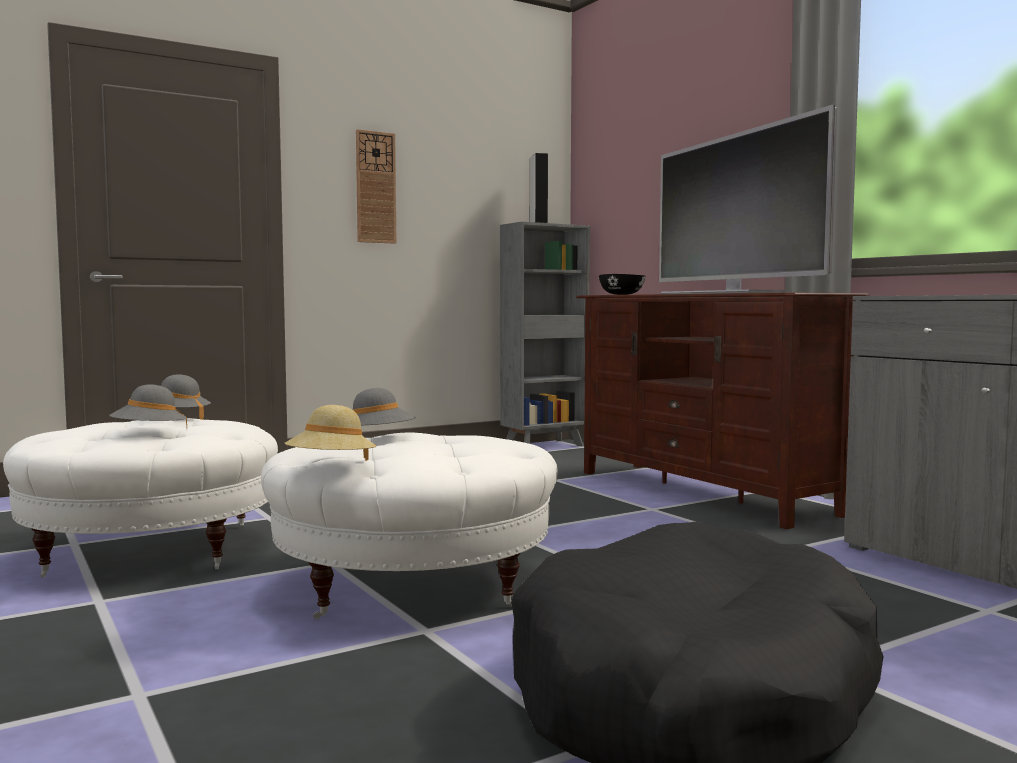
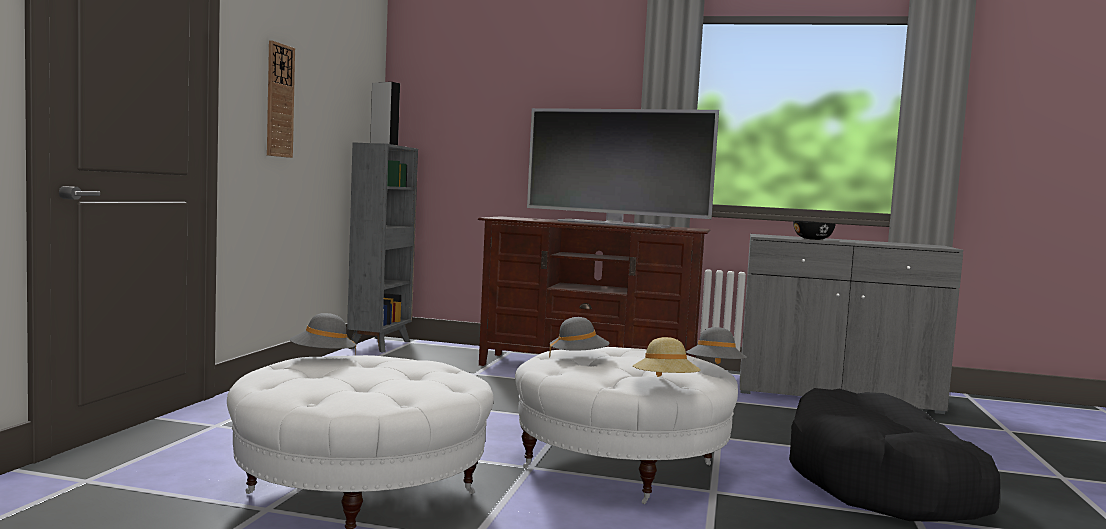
camera: 45 degrees left, 0 degrees up
(149, 434) = (405, 378): grey hat -> grey hat (715, 369)
(622, 294) = (516, 218): black bowl -> black bowl (813, 239)

